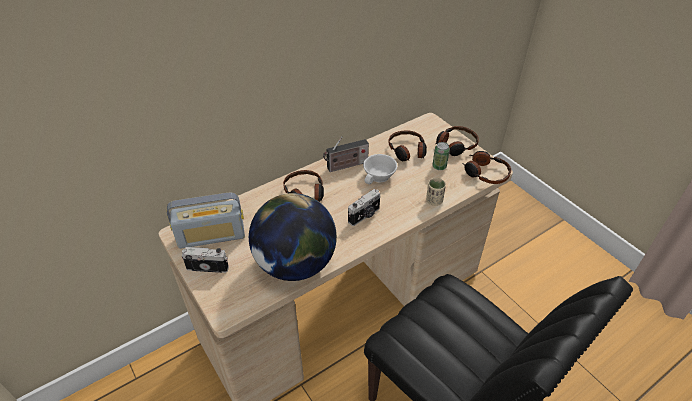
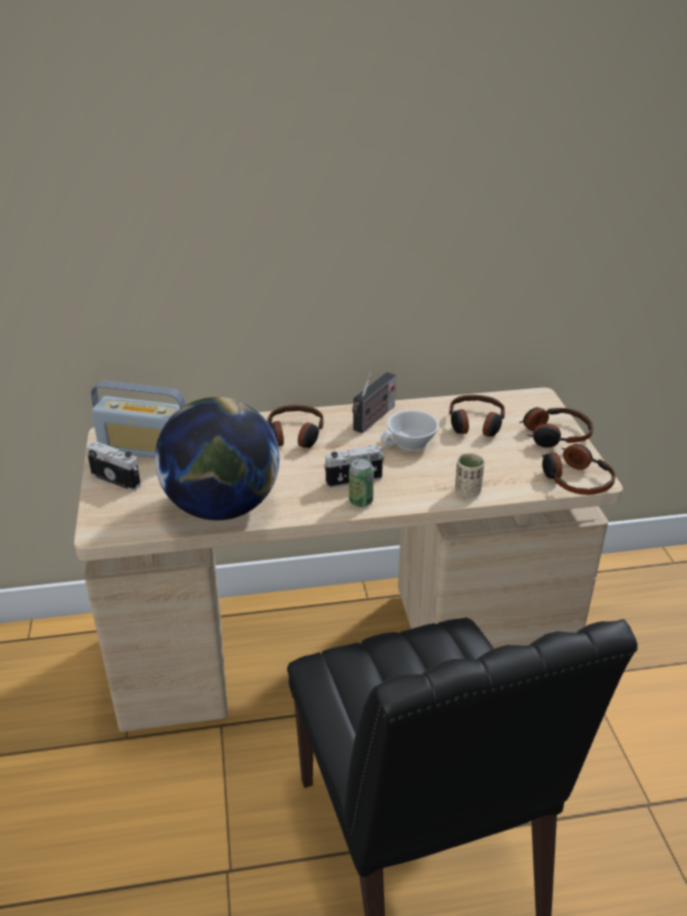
camera: 25 degrees right, 10 degrees down
(345, 166) = (373, 419): radio -> radio turned 60 degrees counterclockwise
(439, 166) = (508, 454): can -> can (361, 501)

